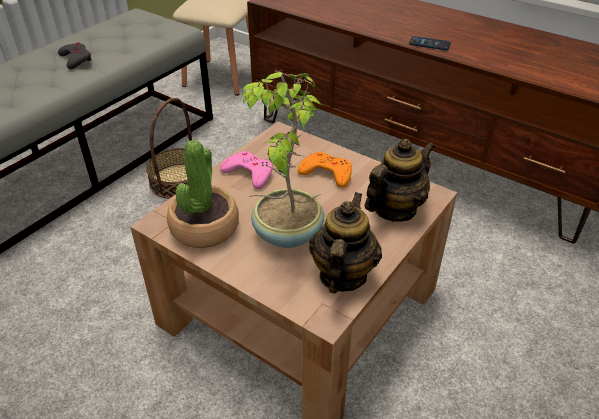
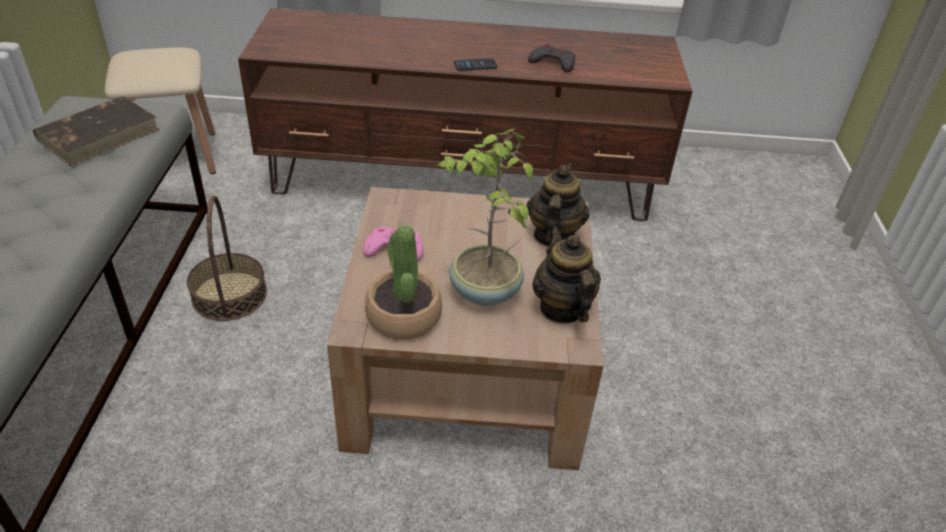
camera: 35 degrees left, 0 degrees up
(76, 59) = (58, 183): grey game controller -> grey game controller (553, 63)
(130, 35) = (100, 134): none -> brown book
(326, 173) = (467, 223): orange game controller -> none

